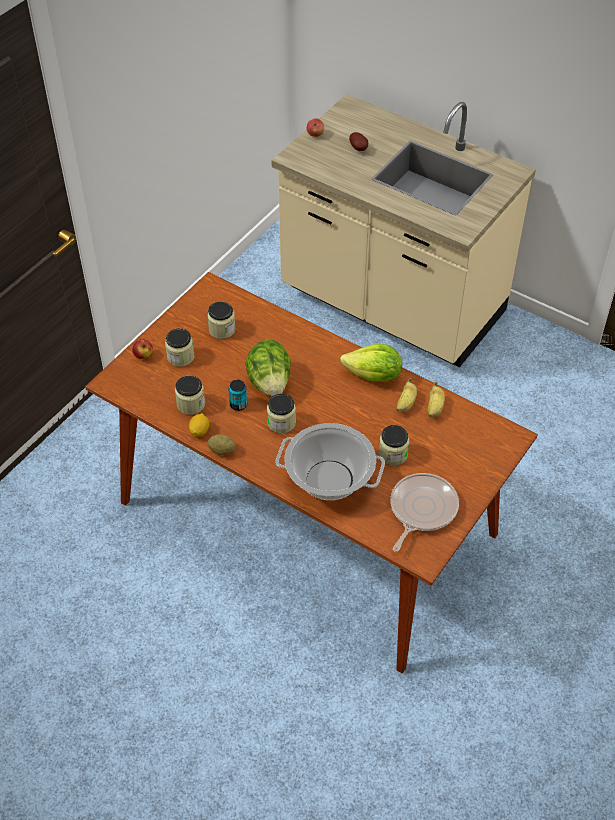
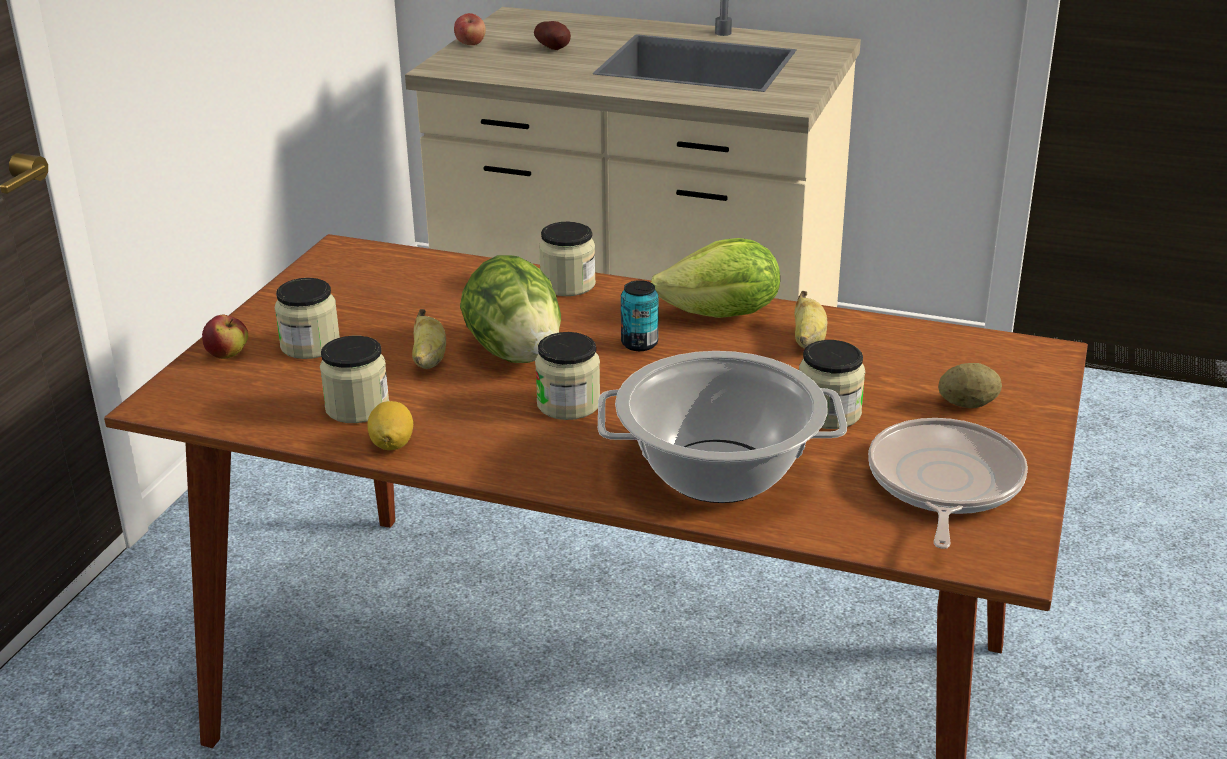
camera: 15 degrees left, 20 degrees down
(222, 329) = (385, 299): jar -> jar (568, 284)
(222, 450) = (455, 465): potato -> potato (967, 404)
(238, 405) = (463, 393): can -> can (639, 344)
(434, 408) = (868, 338): banana -> banana (429, 360)

